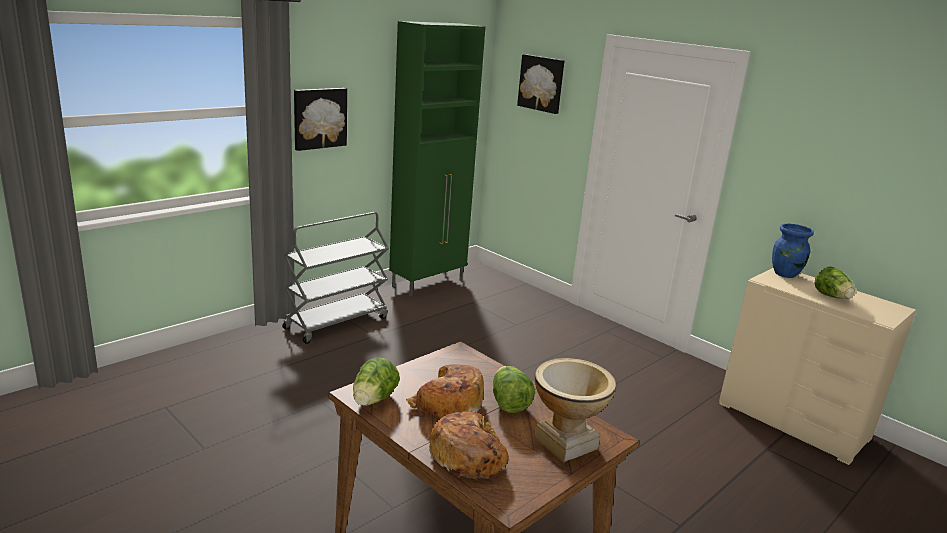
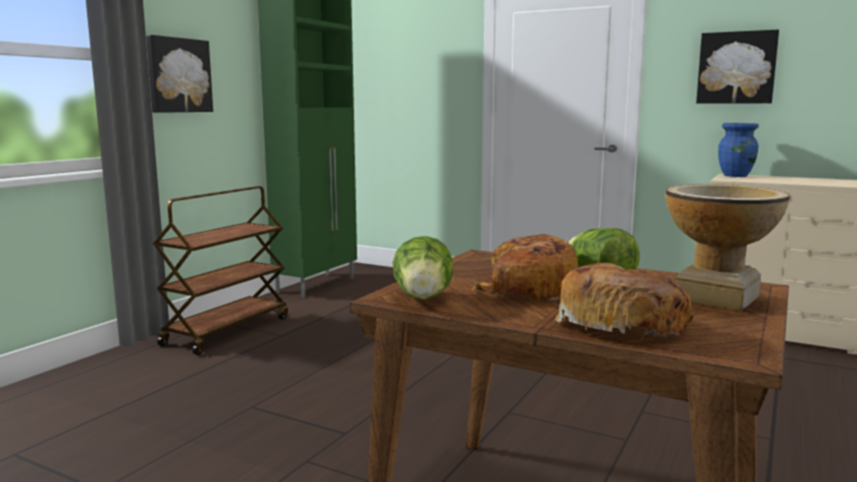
camera: 15 degrees left, 10 degrees down
(336, 322) = (227, 331): grey cart -> brown cart
(541, 83) = (415, 45): picture -> picture (736, 68)
(831, 297) = (799, 181): lettuce -> none

